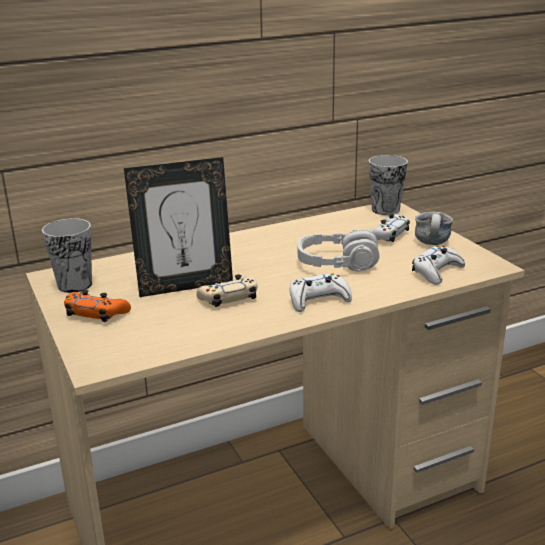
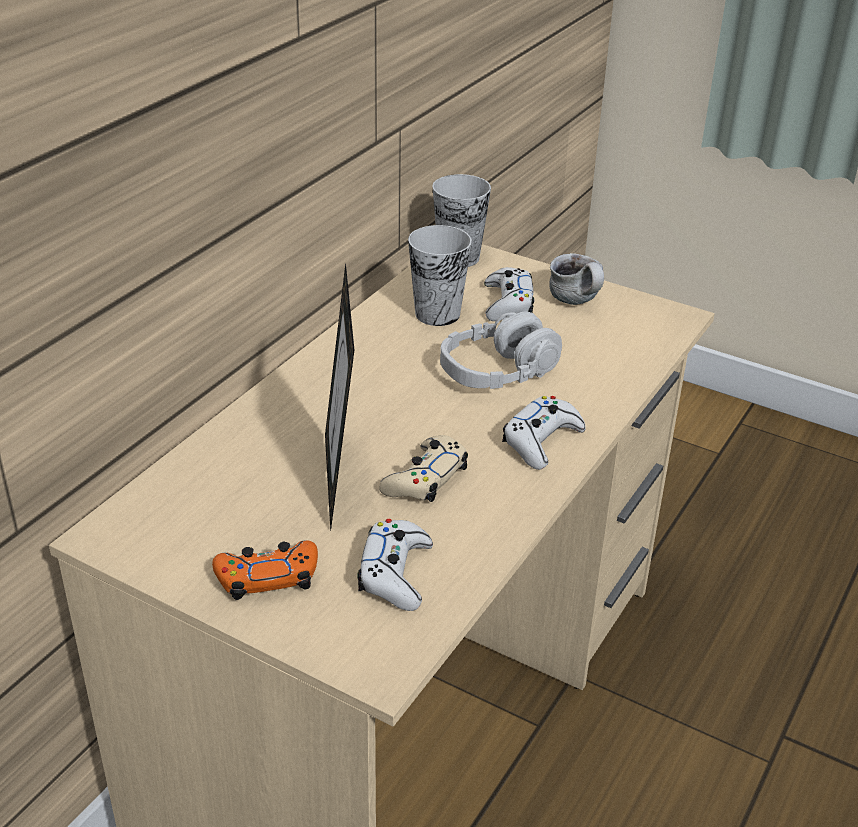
camera: 35 degrees left, 10 degrees up
(75, 285) = (166, 538): cup -> cup (437, 314)
(185, 286) = (340, 480): picture frame -> picture frame turned 135 degrees clockwise
(437, 272) = (628, 346): white game controller -> white game controller (395, 574)

